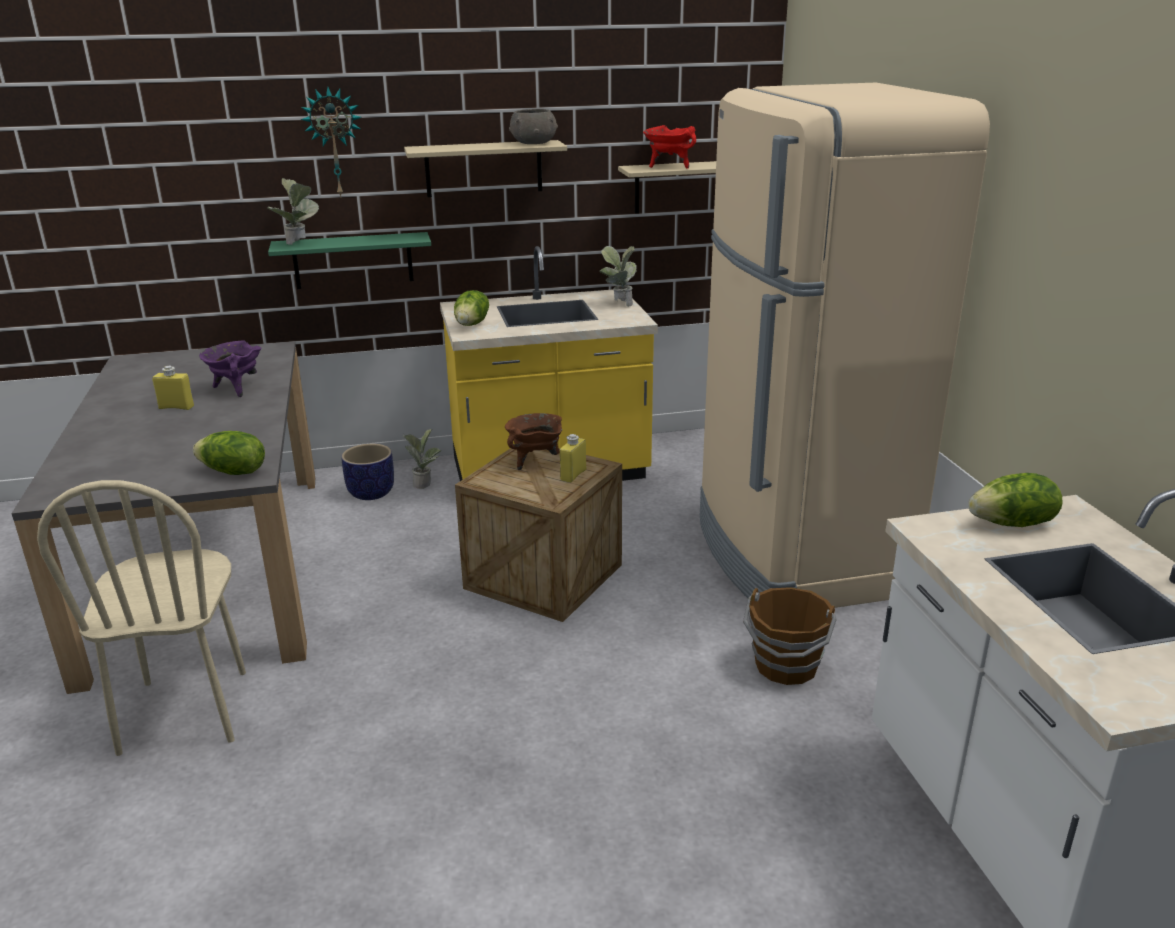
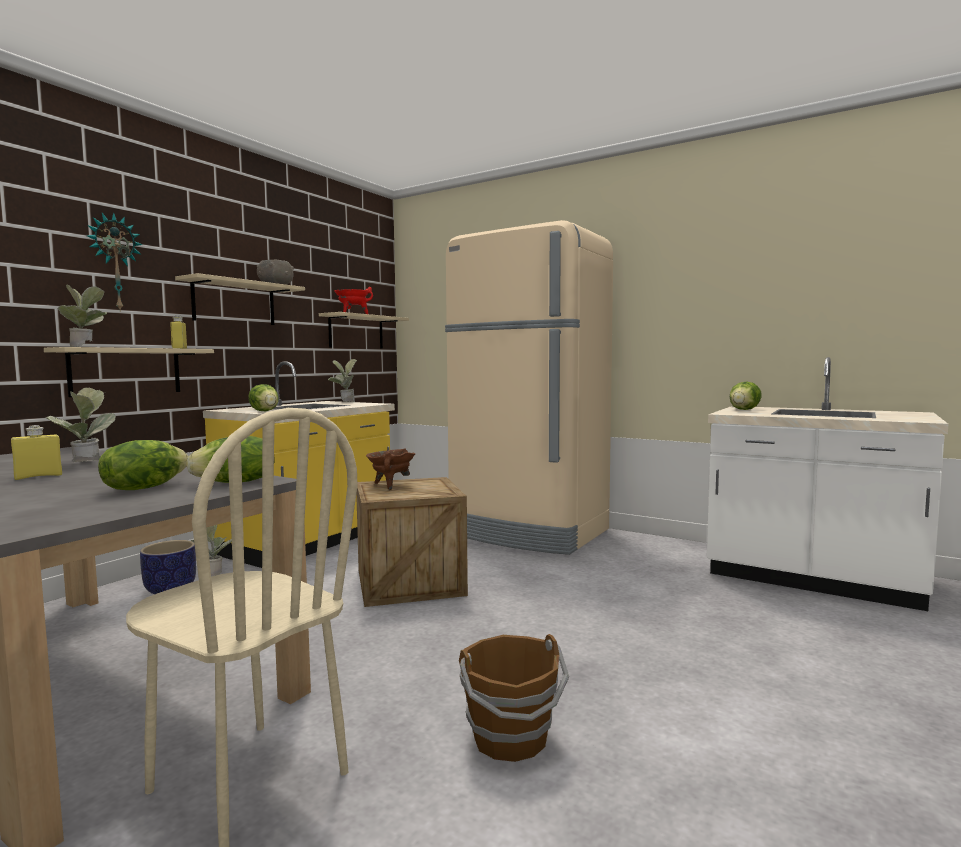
camera: 45 degrees left, 20 degrees down
(181, 457) = (144, 488): none -> lettuce
(236, 388) = (85, 463): purple cooking pot -> potted plant
(353, 260) = (126, 371): green shelf -> beige shelf
(573, 475) = (431, 484): yellow bottle -> yellow bottle (179, 348)
(786, 667) = (616, 568): brown bucket -> brown bucket (511, 738)

